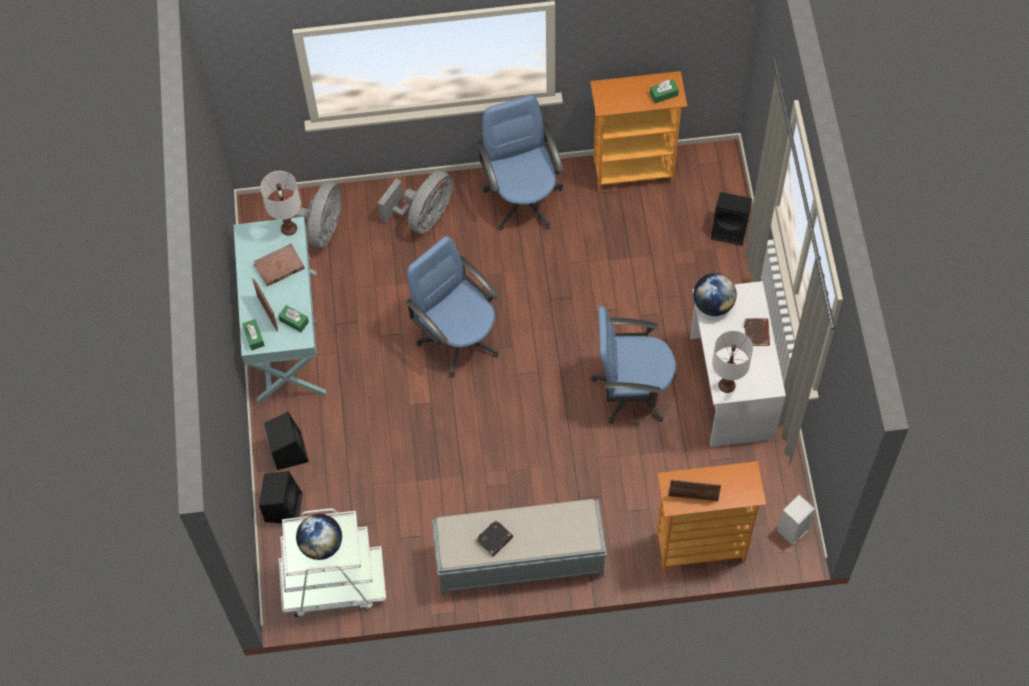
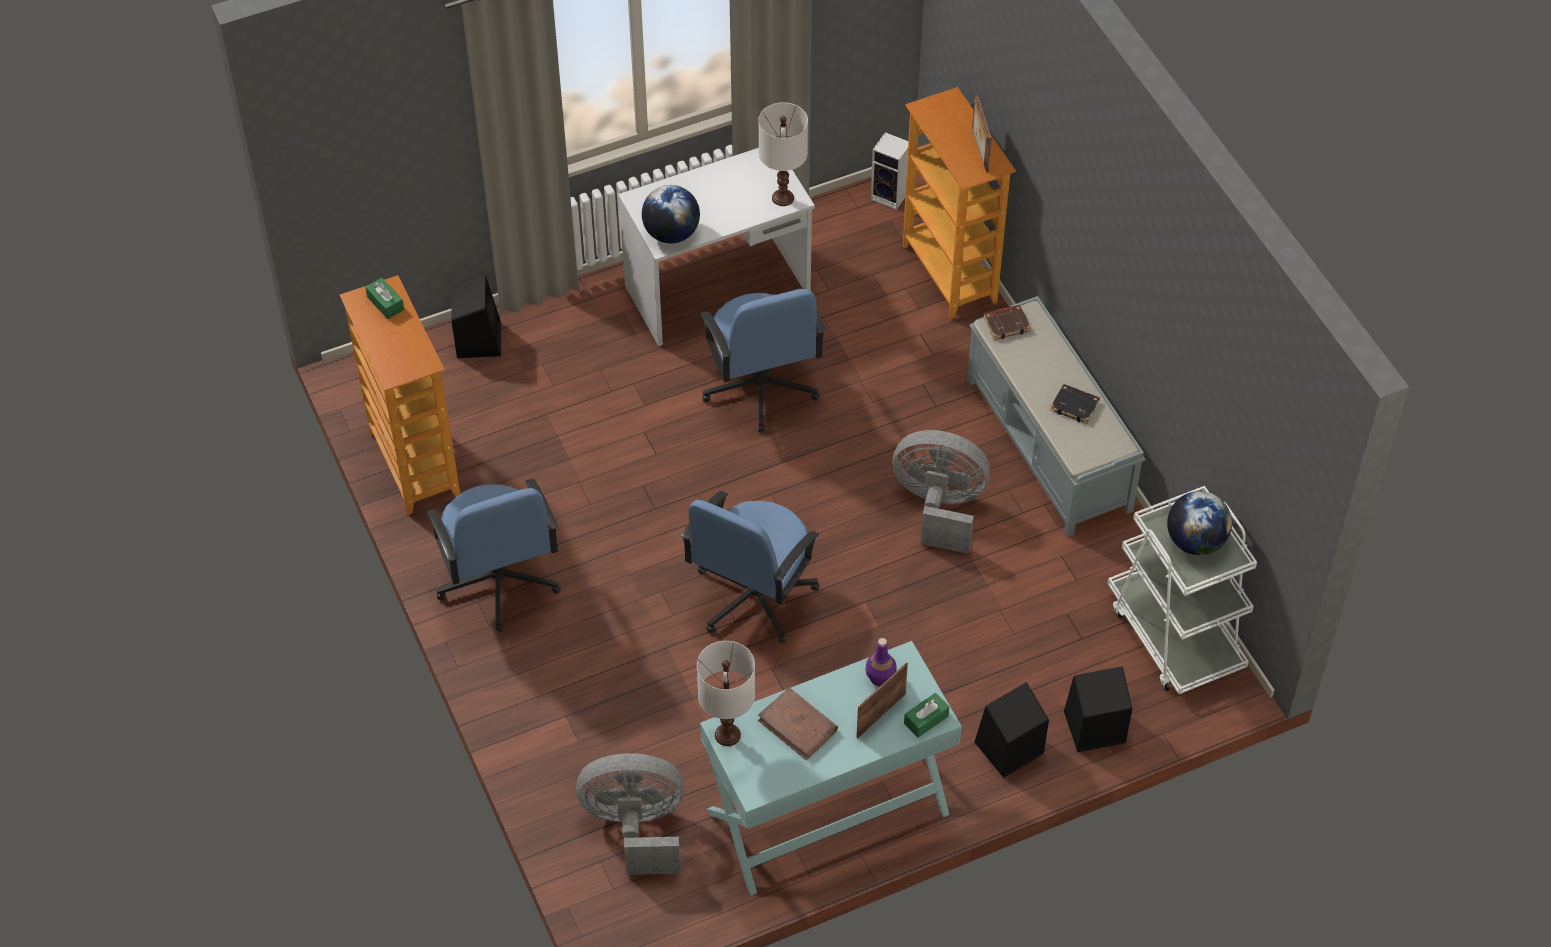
camera: 110 degrees left, 10 degrees down
(294, 321) = (880, 678): green tissue box -> purple bottle
(423, 217) = (566, 697): grey fan -> grey fan (939, 507)
(523, 199) = (498, 581): blue office chair -> blue office chair turned 75 degrees counterclockwise
(757, 334) = (698, 184): brown book -> brown book (1006, 324)

